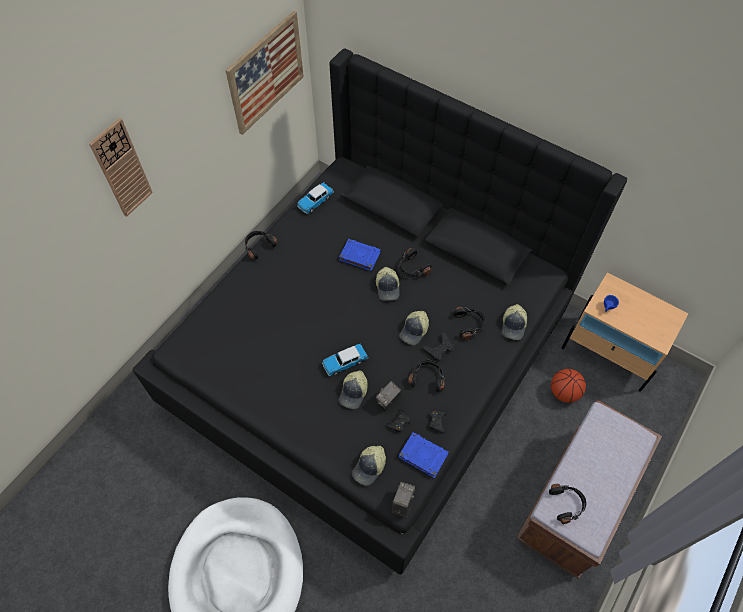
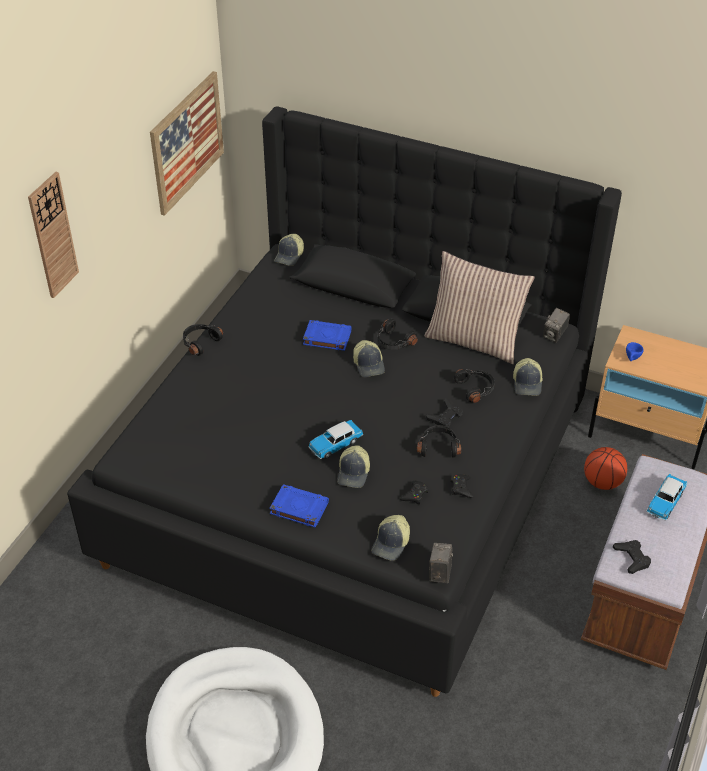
camera: 10 degrees left, 15 degrees down
(315, 201) = (259, 290): toy car -> toy car (665, 502)
(388, 400) = (398, 475): camera -> camera (554, 335)
(414, 331) = (412, 403): cap -> cap (290, 256)
(422, 455) = (452, 523): blue book -> blue book (298, 508)
(479, 276) = (474, 340): none -> pillow
(567, 504) = (632, 558): black headphones -> black game controller

